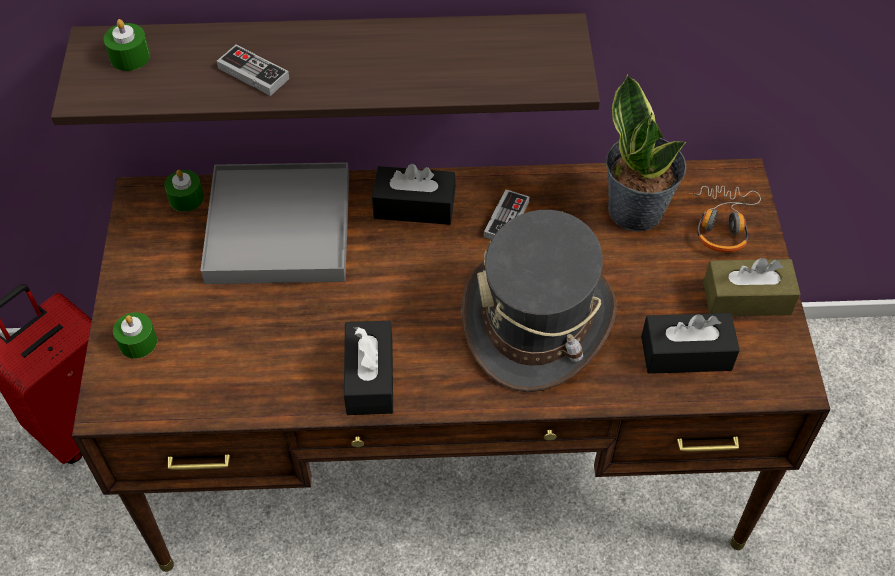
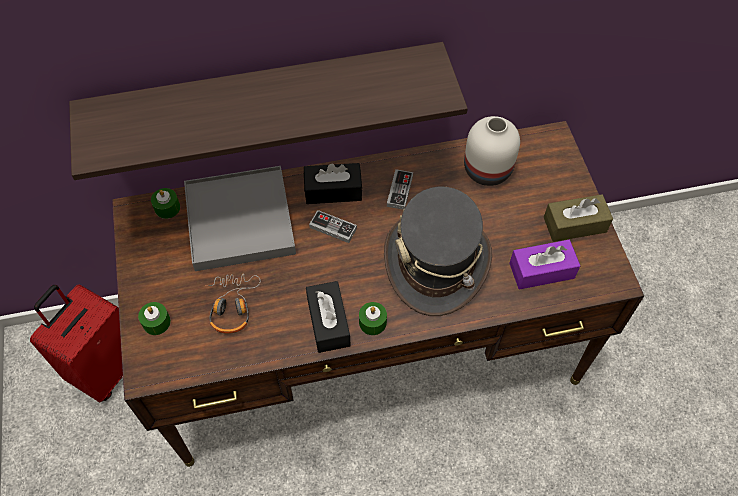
camera: 10 degrees left, 5 degrees up
(130, 57) = (119, 119): green candle -> green candle (372, 322)
(253, 73) = (215, 120): game controller -> game controller (333, 228)
(636, 209) = (488, 171): potted plant -> white vase
(686, 353) = (541, 270): black tissue box -> purple tissue box
(721, 224) = (548, 173): headphones -> headphones (232, 306)

